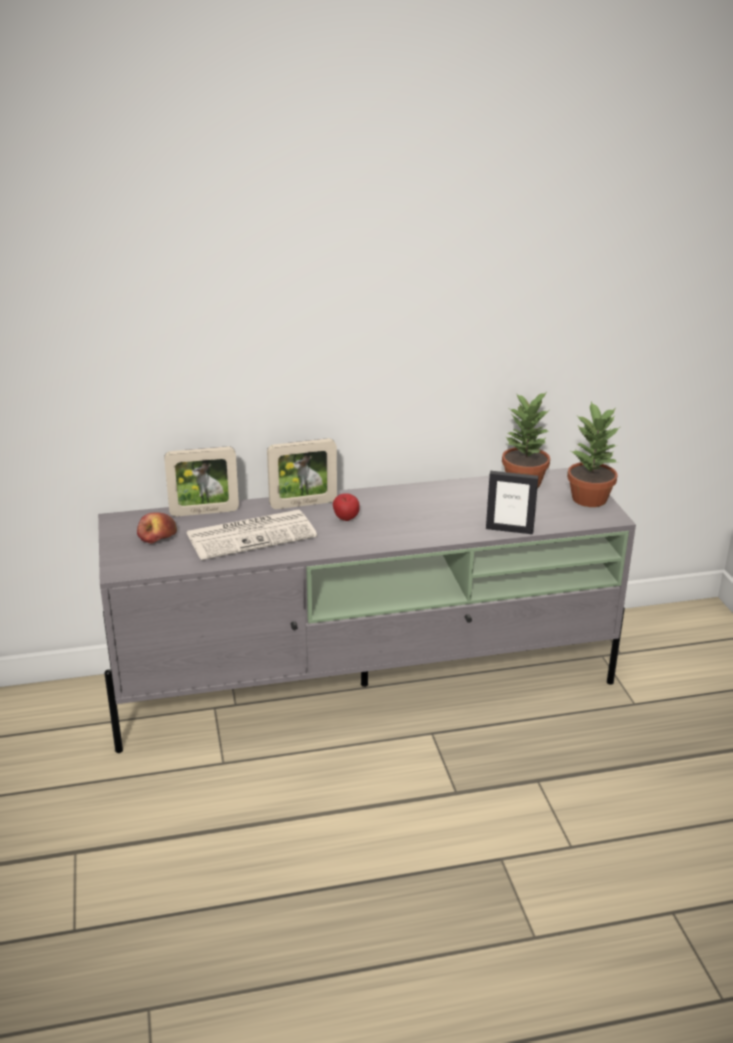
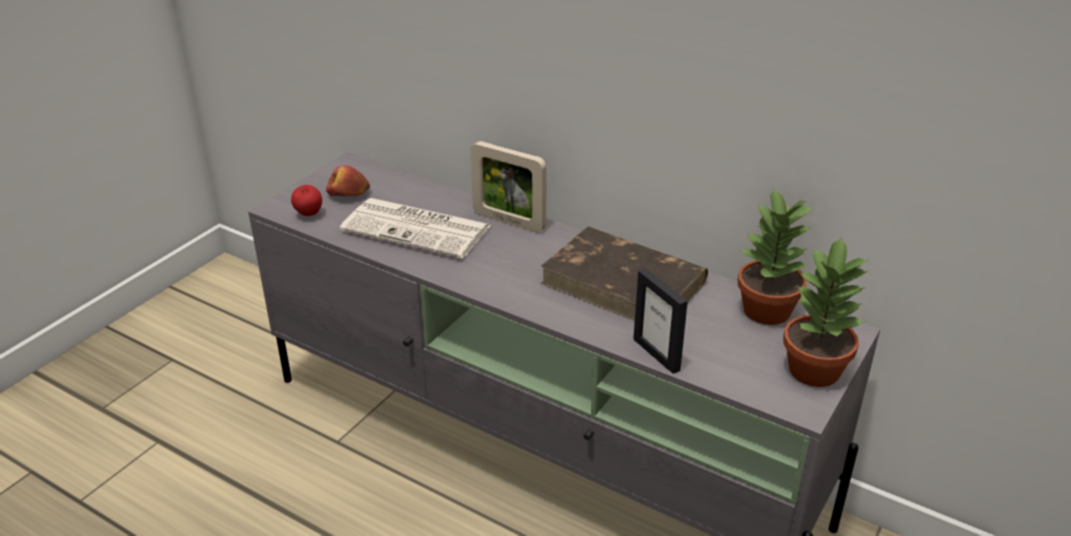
camera: 45 degrees right, 5 degrees up
(204, 512) = (419, 188): picture frame -> none
(346, 520) = (517, 256): apple -> apple (308, 215)
(432, 504) = (625, 283): none -> brown book

